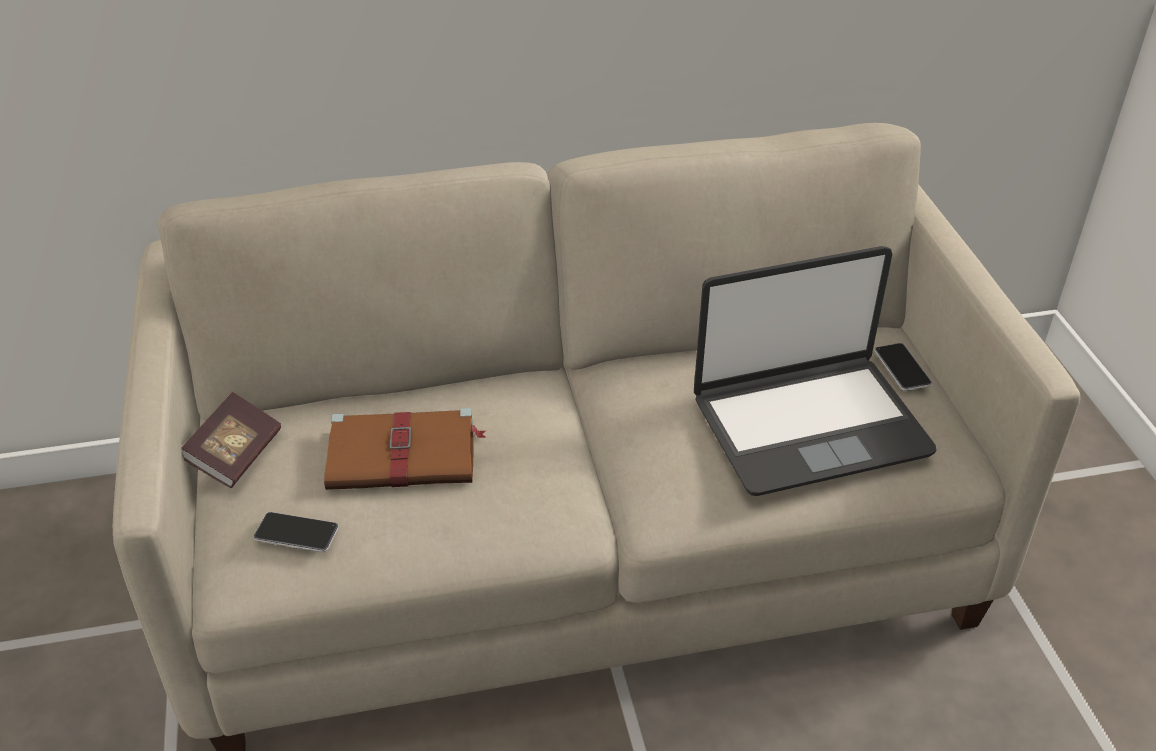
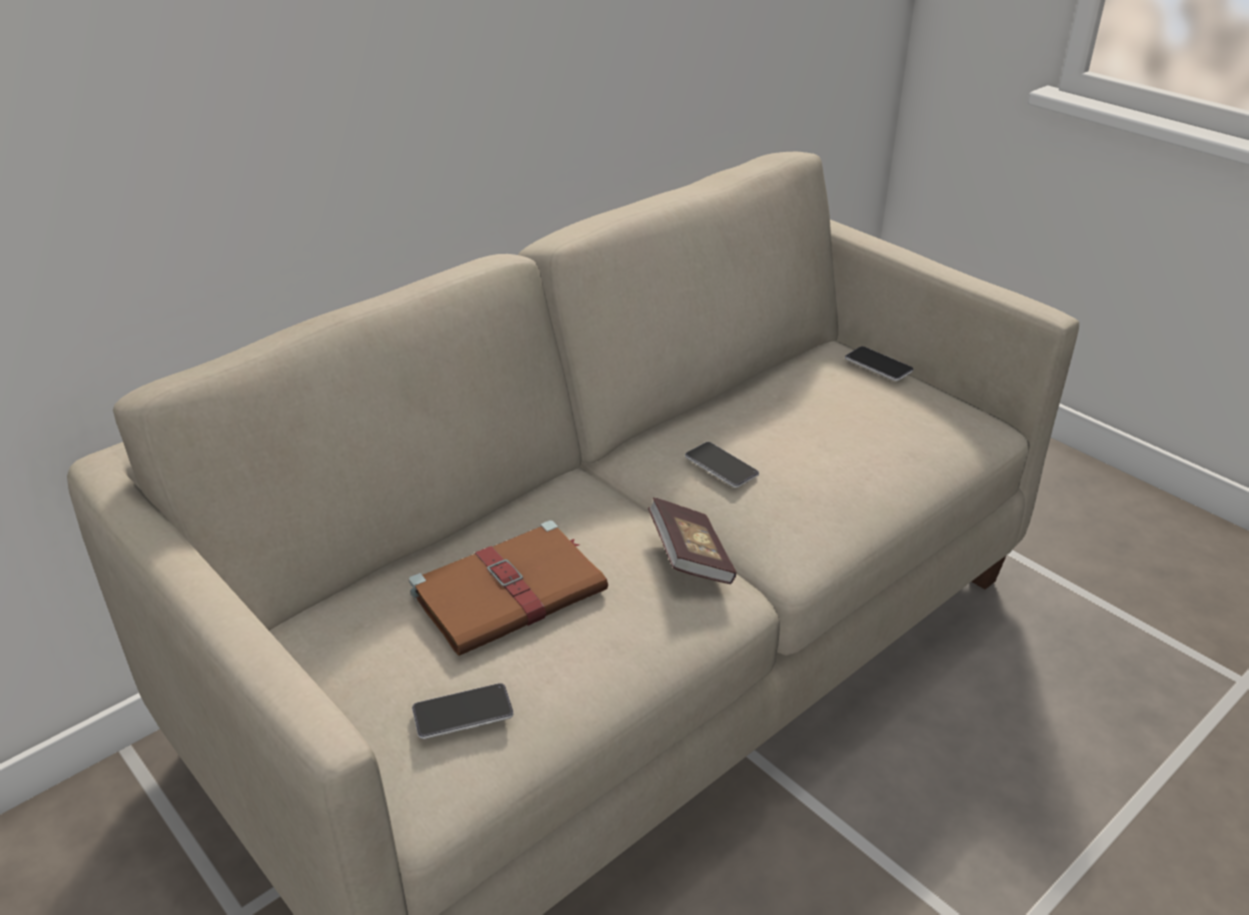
camera: 30 degrees left, 5 degrees down
(235, 455) = (318, 664): book -> book (690, 558)
(660, 413) = (721, 466): none -> phone
(809, 425) = (853, 431): laptop -> none

